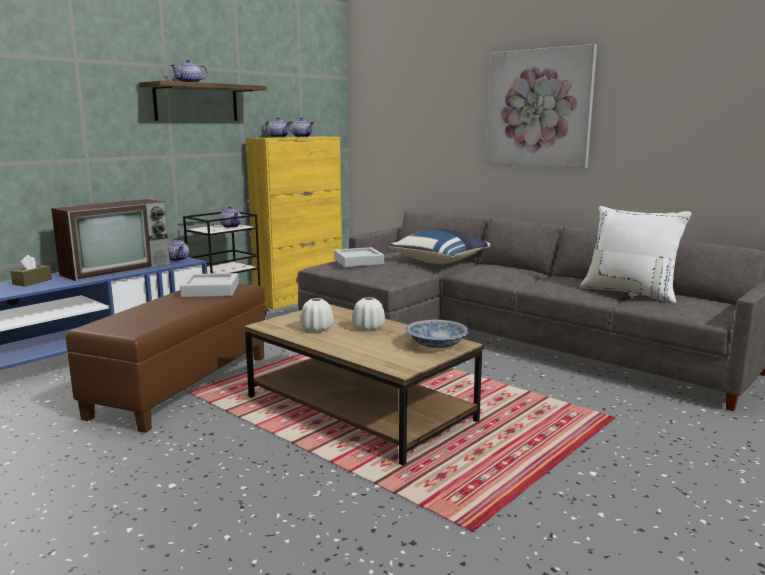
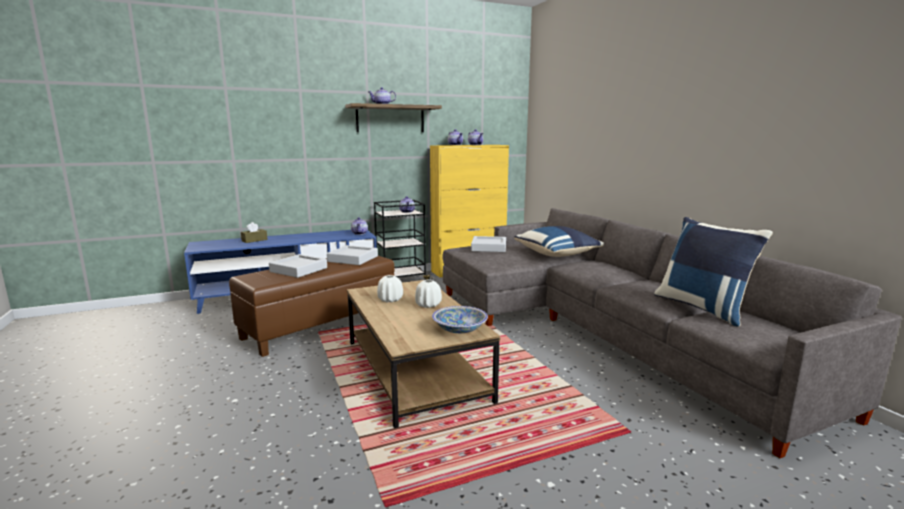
camera: 25 degrees right, 0 degrees up
(118, 269) = (314, 236): television -> none
(158, 310) = (298, 270): none -> grey tray
(539, 108) = (662, 120): picture -> none
(630, 293) = (703, 308): white pillow -> blue pillow

